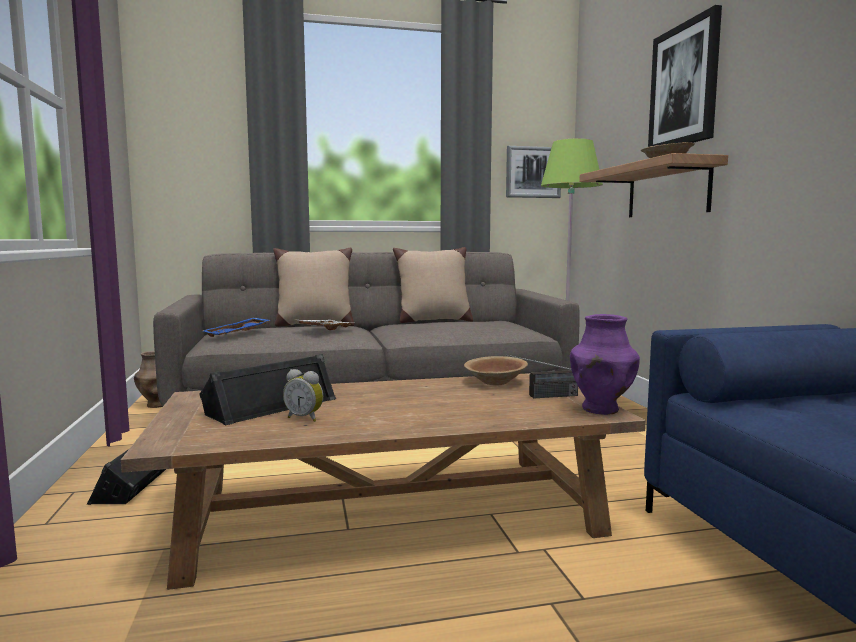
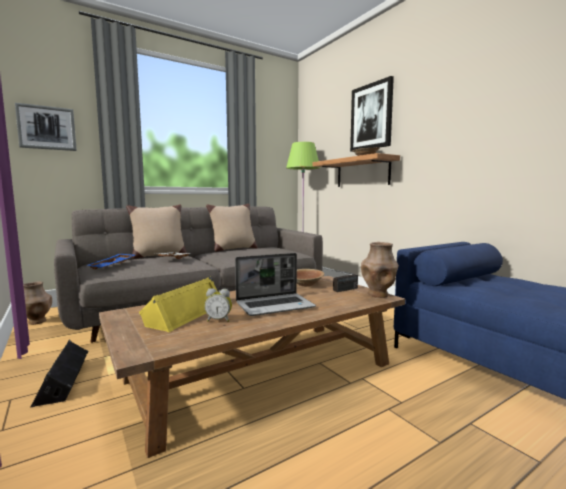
camera: 20 degrees left, 0 degrees up
(270, 405) = (184, 314): black speaker -> yellow speaker
(408, 408) = (275, 306): none -> laptop
(533, 172) = (277, 159): picture -> picture (47, 128)
(601, 409) = (378, 295): purple vase -> brown vase

